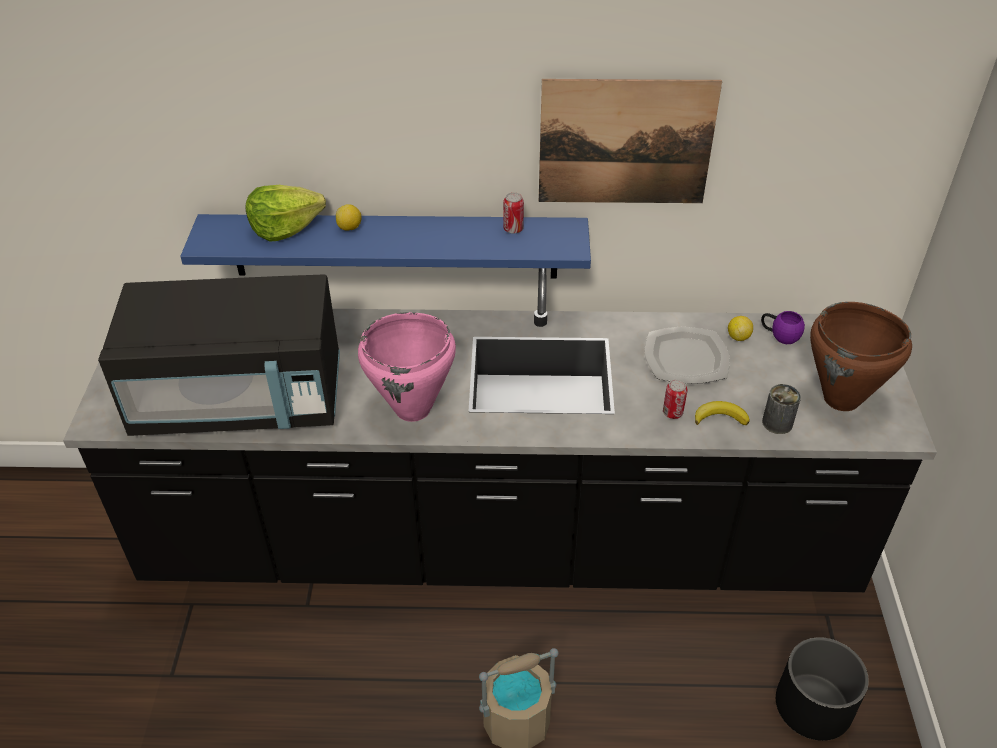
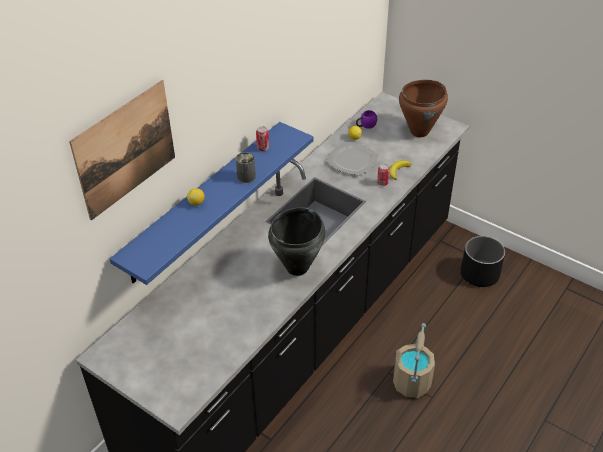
camera: 55 degrees left, 0 degrees up
(241, 400) = (223, 334): black microwave -> none
(285, 228) = (167, 227): lettuce -> none
(413, 409) = (298, 267): pink cooking pot -> black cooking pot
(625, 142) = (289, 69): picture -> picture (125, 149)
(777, 423) = (416, 157): can -> can (246, 177)

